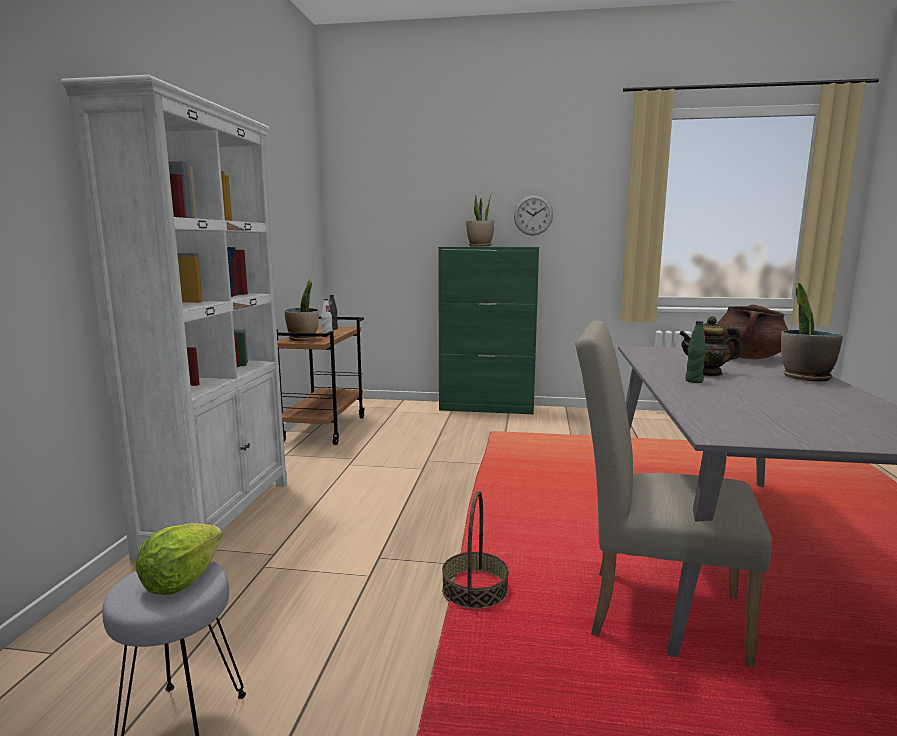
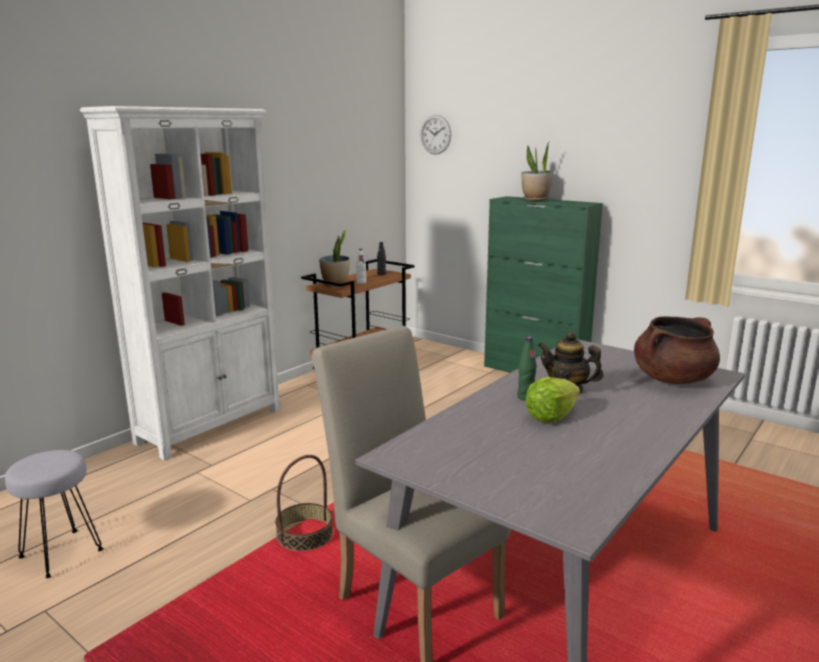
camera: 30 degrees right, 5 degrees up
(182, 580) = (52, 464): lettuce -> lettuce (551, 416)
(533, 215) = (599, 166): wall clock -> wall clock (435, 134)
(805, 377) = (660, 418): potted plant -> none

